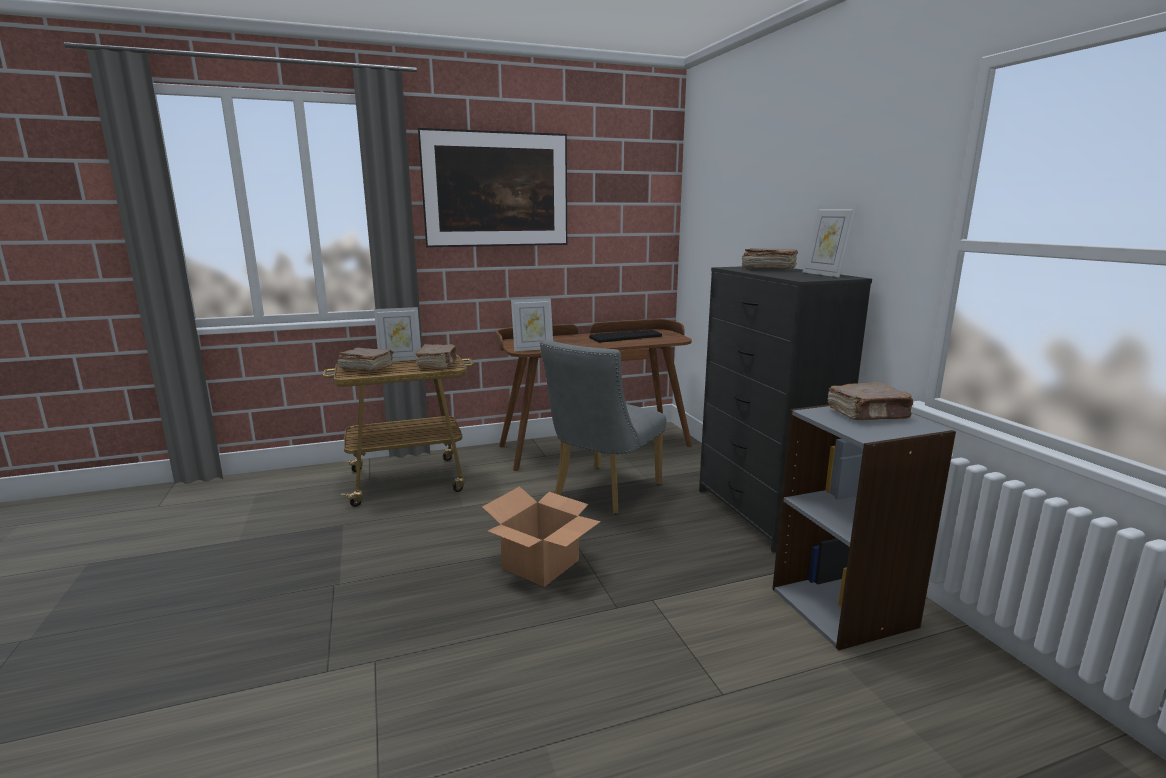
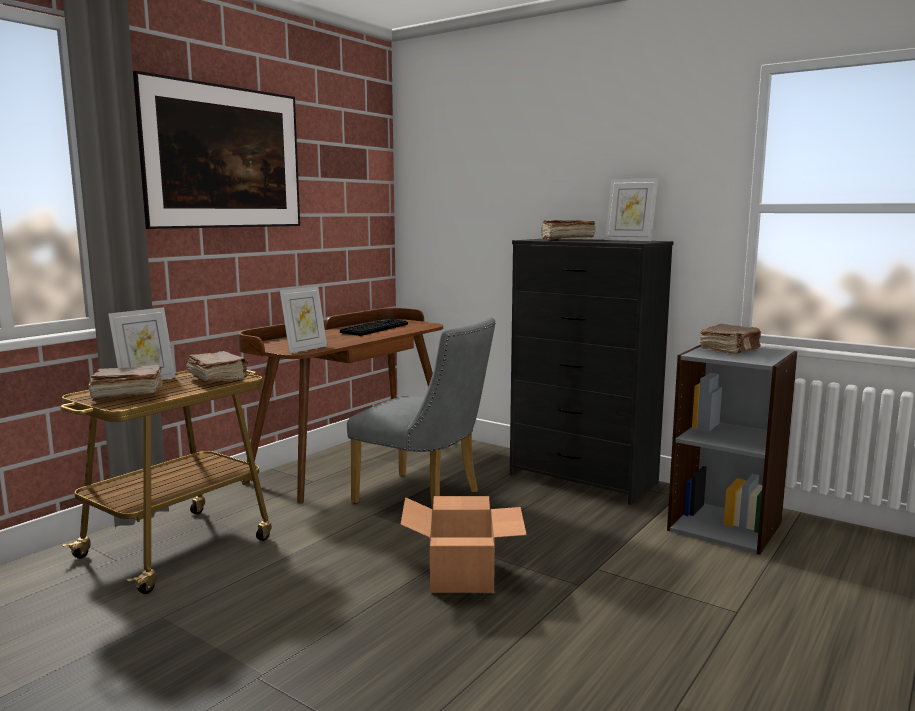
camera: 35 degrees left, 5 degrees down
(602, 492) = (425, 499): grey chair -> grey chair turned 60 degrees counterclockwise

